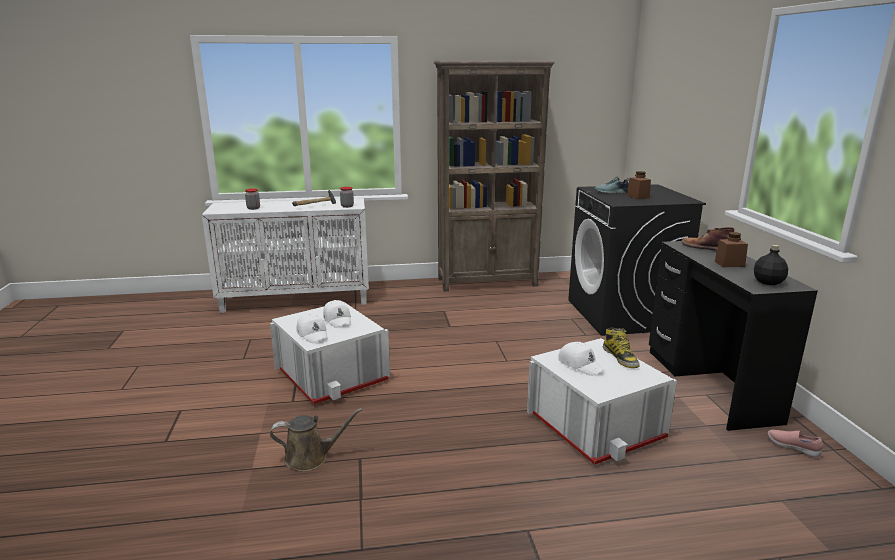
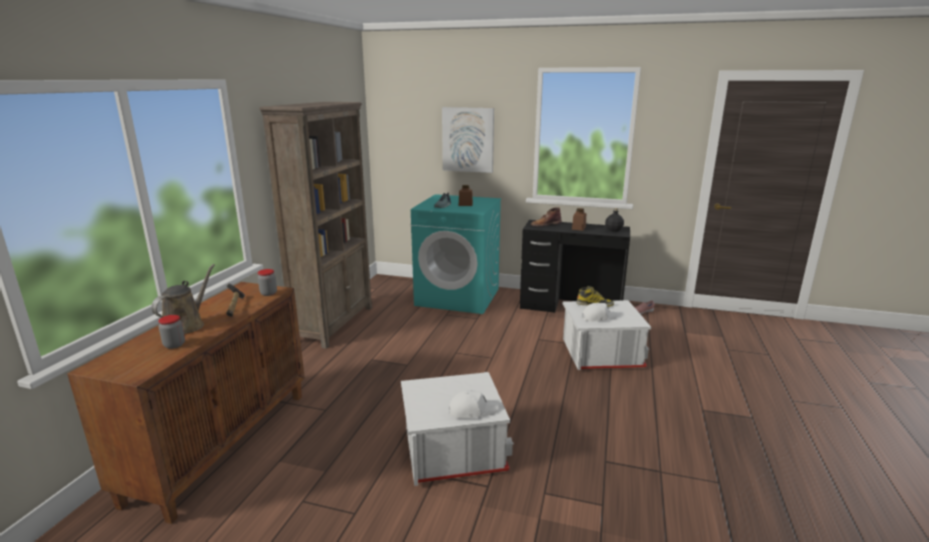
camera: 65 degrees left, 0 degrees up
(297, 300) = (222, 443): white cabinet -> brown cabinet
(310, 458) = (595, 489): brown watering can -> brown watering can (186, 325)
(337, 319) = (446, 391): white cap -> none
(623, 314) = (458, 297): black washing machine -> turquoise washing machine
(695, 116) = (468, 139): none -> picture

